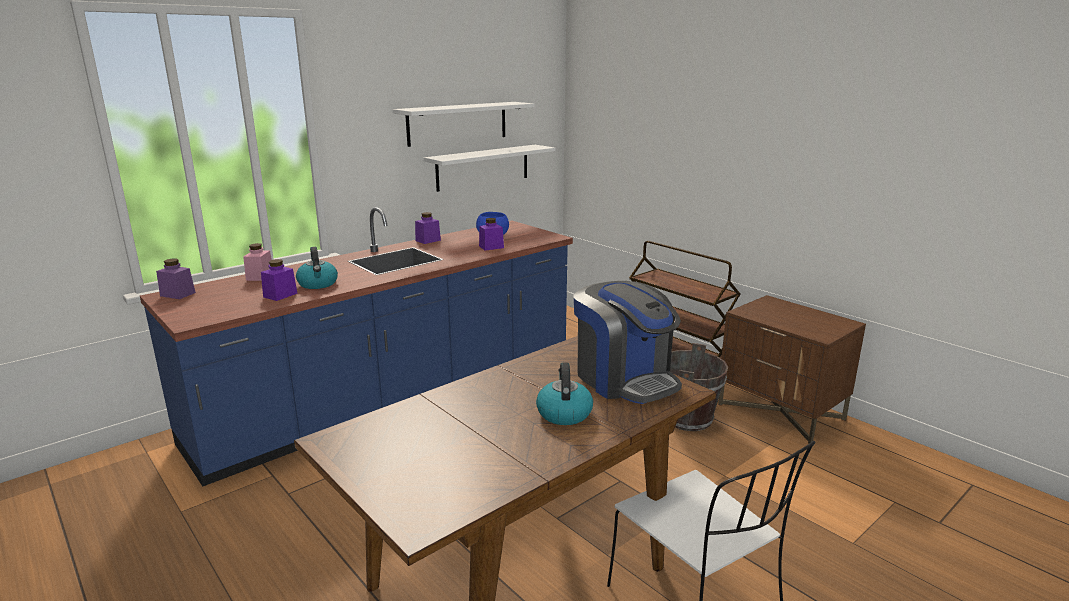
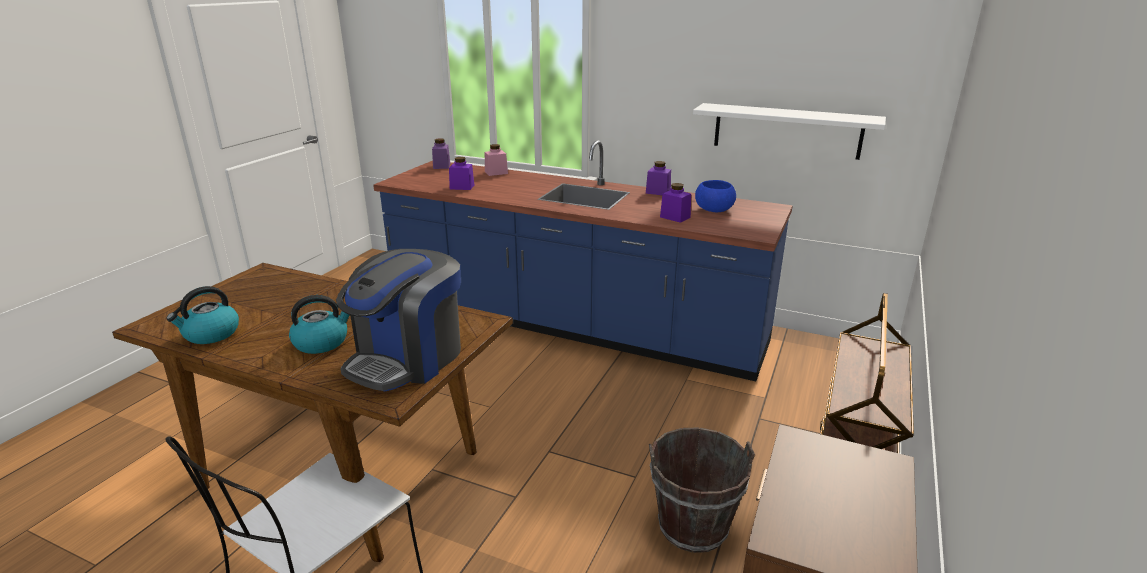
camera: 65 degrees right, 5 degrees up
(318, 284) = (496, 189): kettle -> kettle (211, 334)
(458, 123) = (757, 70): white shelf -> none

